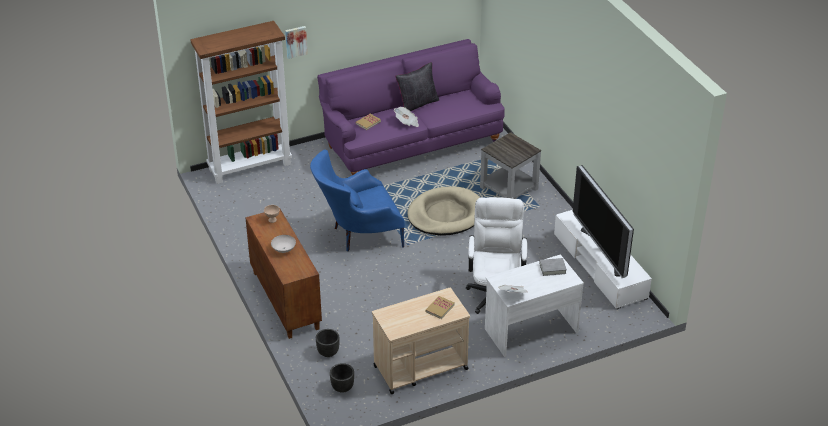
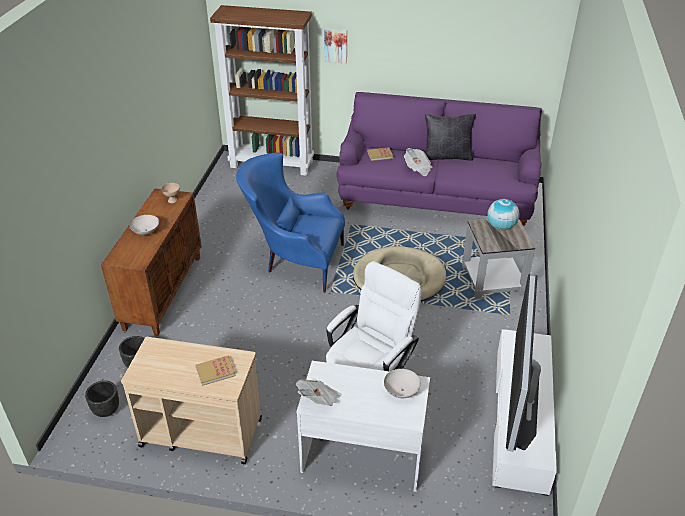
camera: 35 degrees right, 0 degrees up
(507, 144) = (501, 227): none -> globe
(552, 268) = (401, 391): grey book -> white bowl

